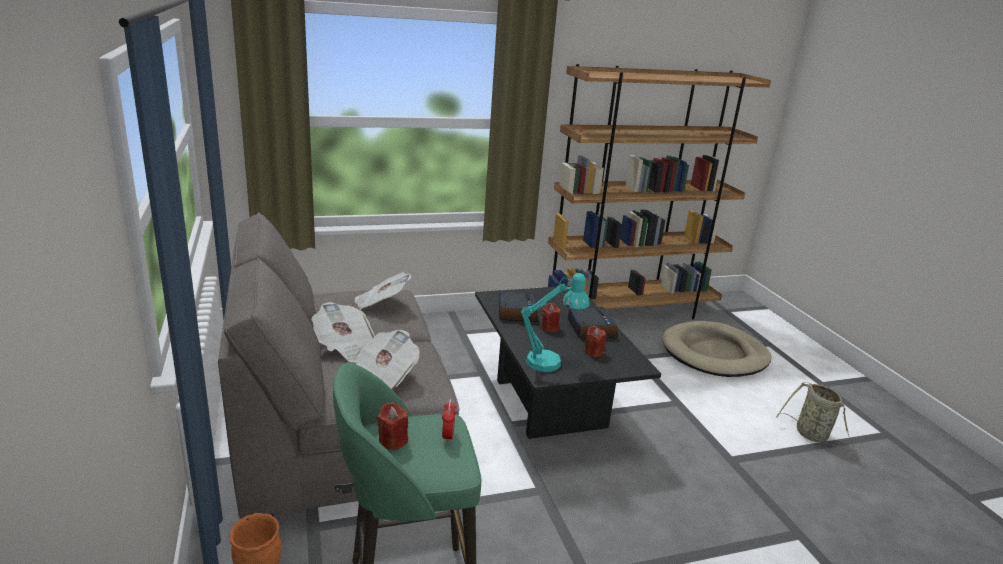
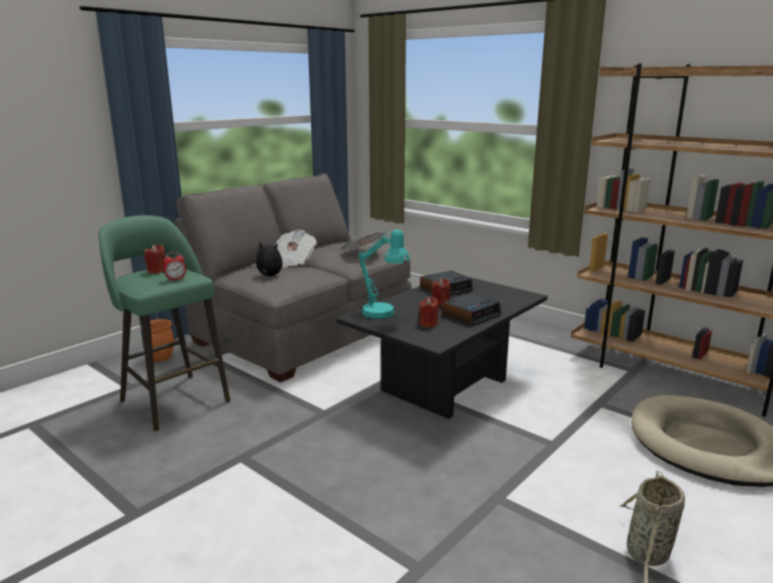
camera: 60 degrees right, 5 degrees down
(382, 378) = (269, 276): newspaper -> plush toy

